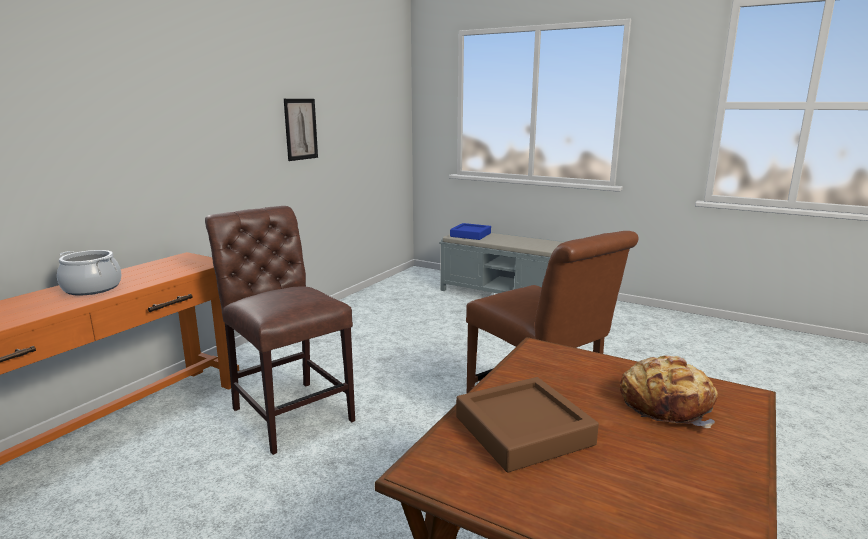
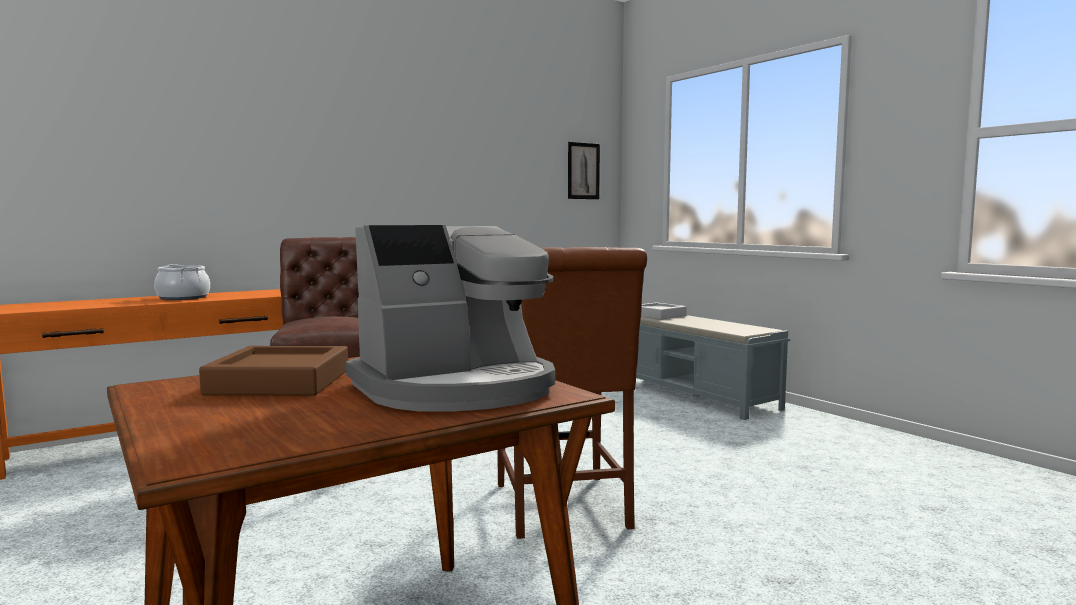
camera: 25 degrees right, 10 degrees down
(300, 129) = (454, 181): picture -> picture (583, 171)
(470, 235) = (658, 315): blue tray -> grey tray
(666, 404) = (457, 388): bread -> coffee machine

